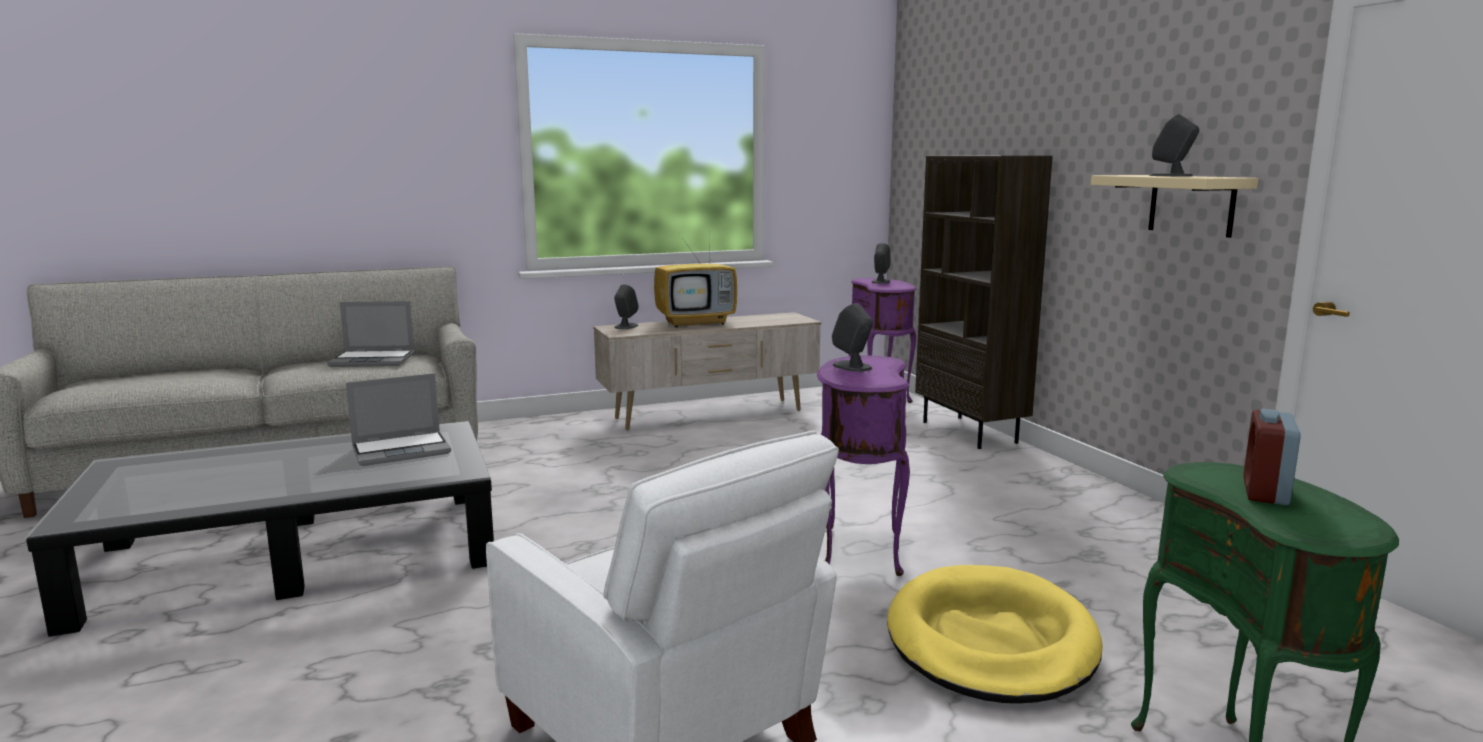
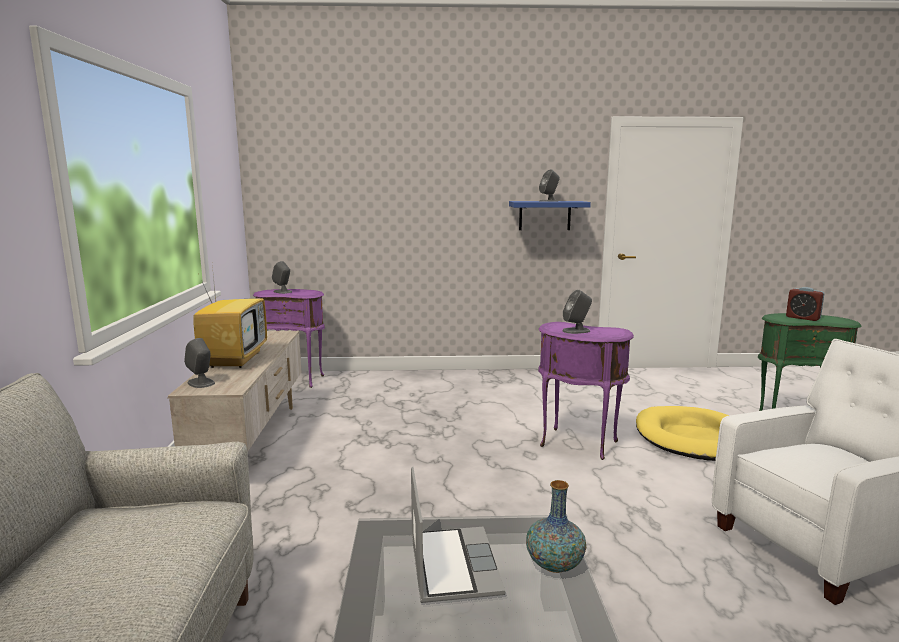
camera: 70 degrees left, 0 degrees up
(374, 360) = (121, 541): laptop -> none
(403, 477) = (554, 564): none -> vase
(970, 432) = (402, 376): brown bookcase -> none
(1191, 205) = (544, 215): beige shelf -> blue shelf

